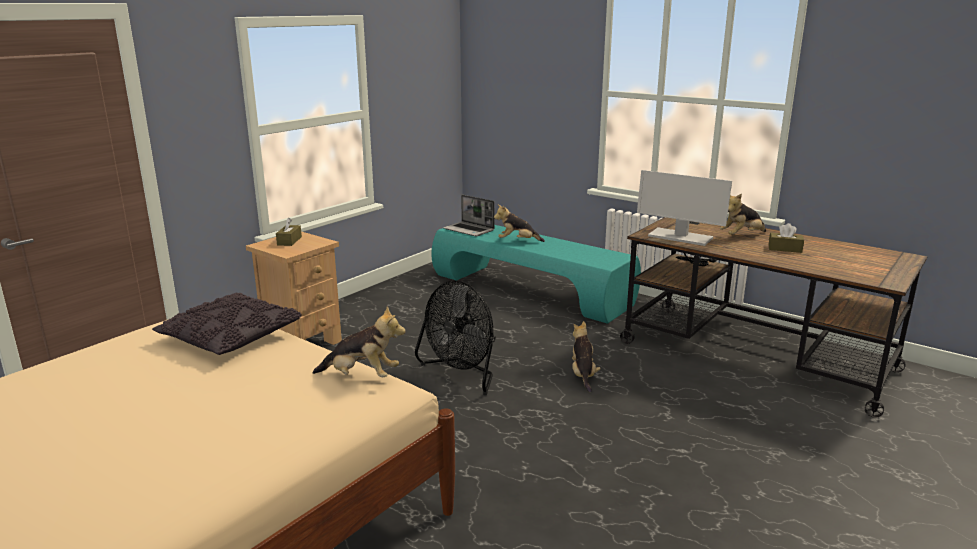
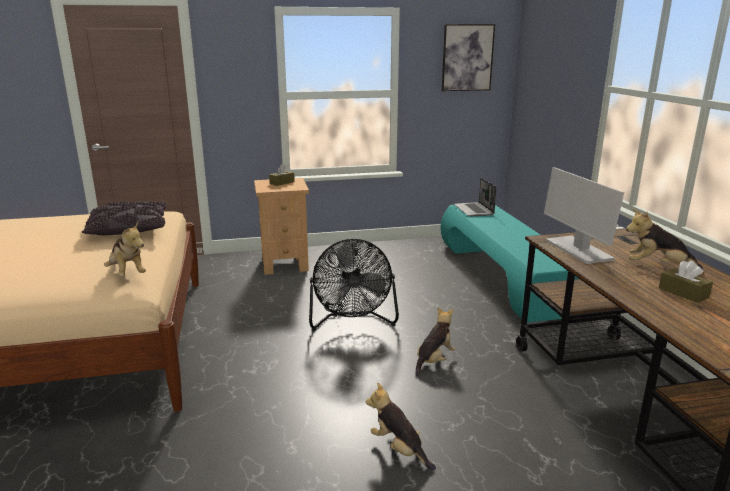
camera: 40 degrees right, 0 degrees up
(423, 67) = (467, 57): none -> picture
(463, 371) = (349, 320): black fan -> black fan turned 90 degrees counterclockwise
(517, 241) = (497, 228): plush toy -> plush toy (399, 449)

